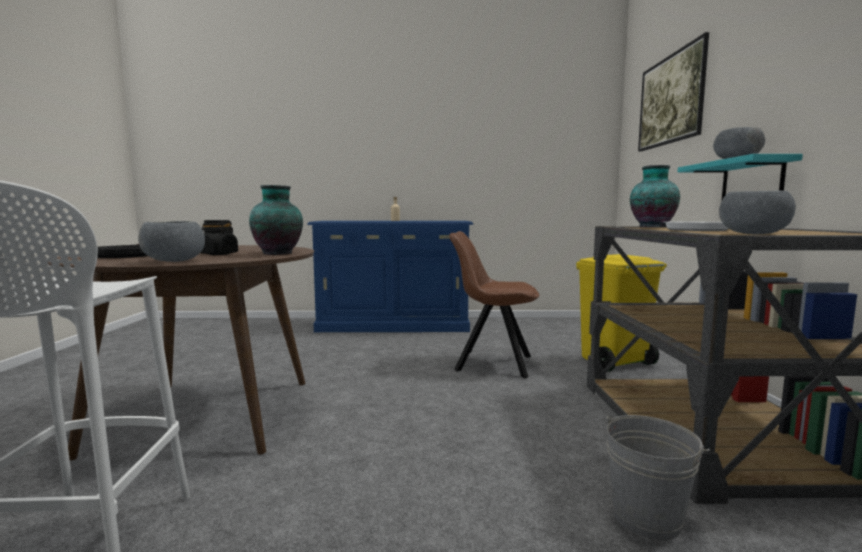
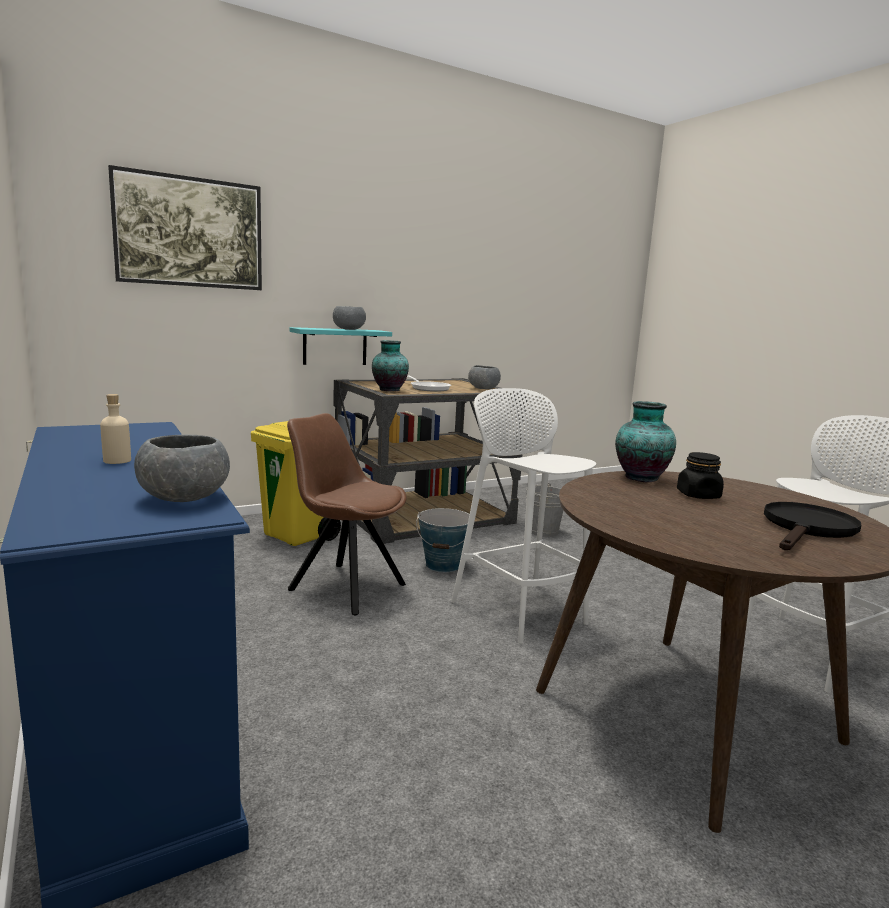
camera: 120 degrees left, 5 degrees up
(174, 261) = (757, 490): grey bowl -> grey bowl (185, 498)
(399, 409) = (521, 609): none -> white stool
(493, 364) = (346, 587): brown chair -> brown chair turned 135 degrees clockwise
(519, 402) = (443, 565): none -> bucket

